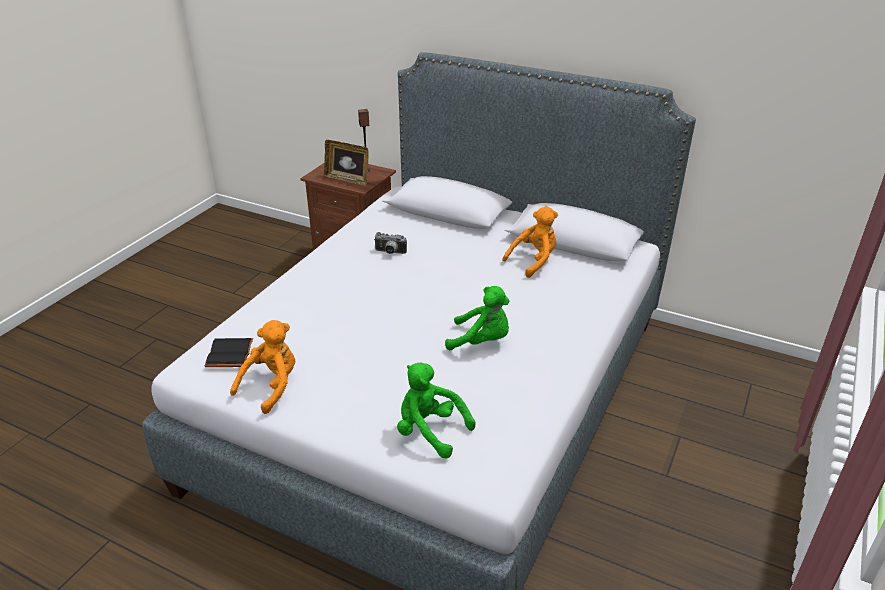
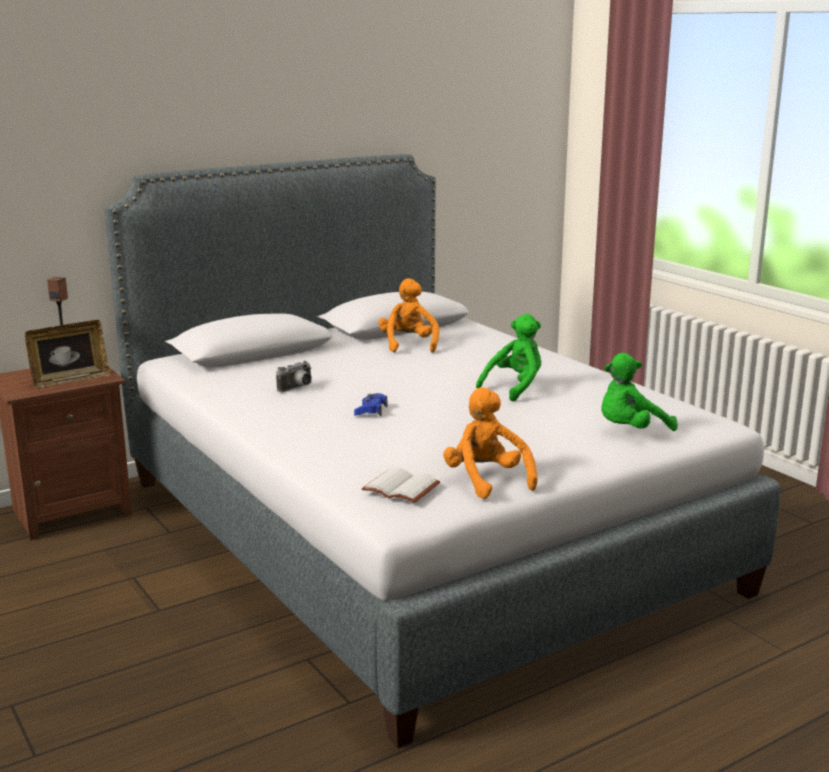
camera: 60 degrees left, 15 degrees down
(231, 354) = (403, 487): black book -> white book
(368, 295) = (371, 410): none -> blue game controller

